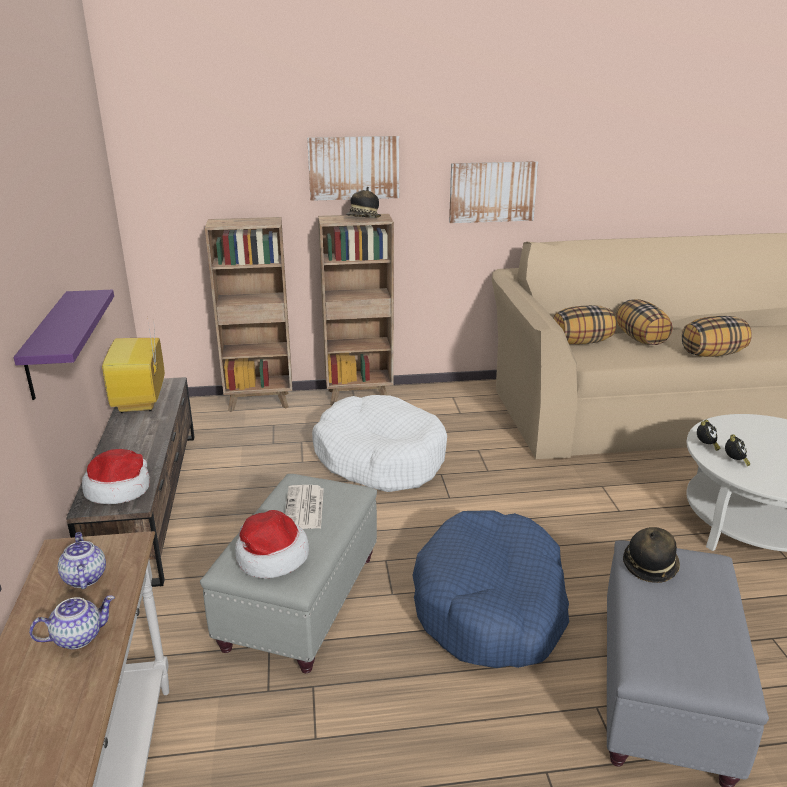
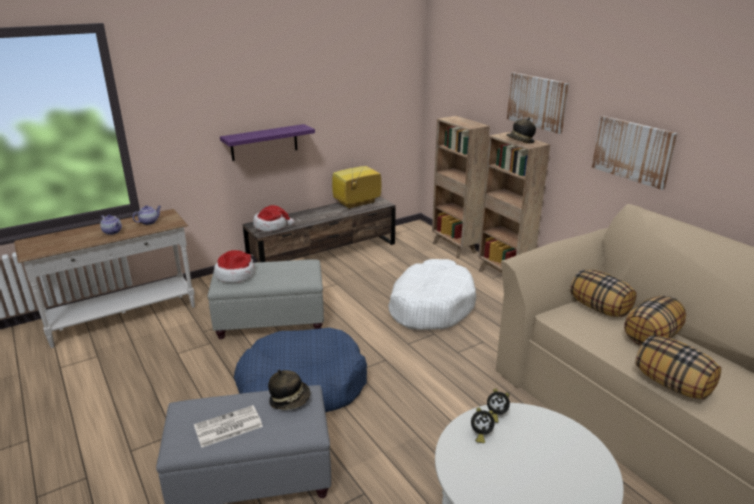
camera: 65 degrees right, 0 degrees up
(304, 508) = (283, 271): newspaper -> newspaper (227, 427)

